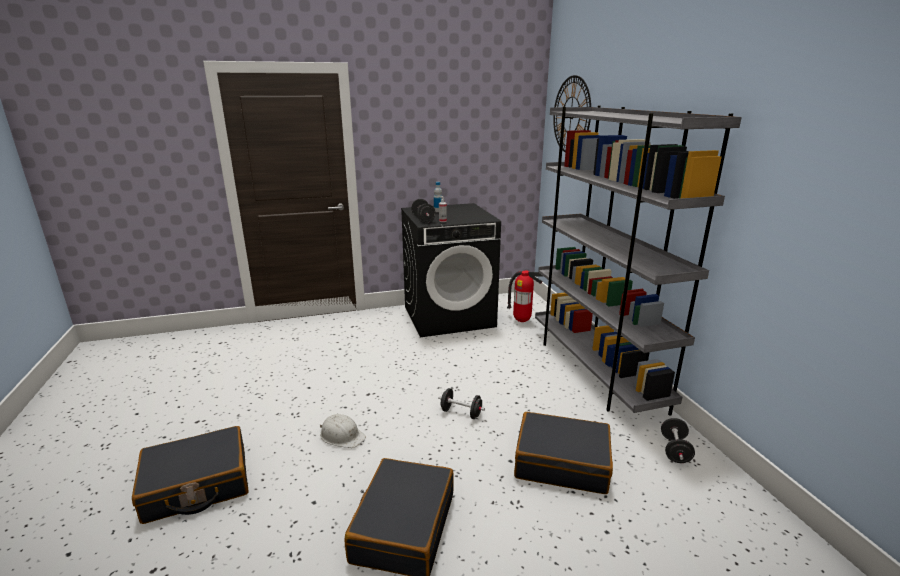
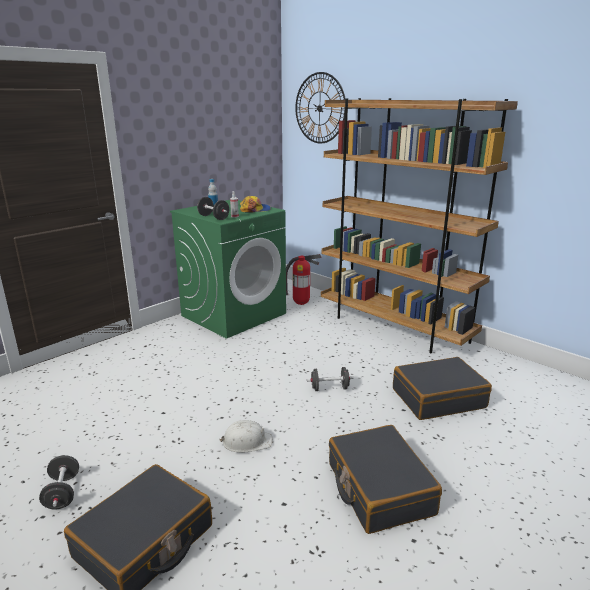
camera: 30 degrees left, 0 degrees up
(449, 316) = (234, 314): black washing machine -> green washing machine
(472, 216) = (255, 210): none -> cap
(595, 370) = (394, 327): grey bookcase -> brown bookcase
(675, 450) = (495, 365): black dumbbell -> black dumbbell (62, 493)

